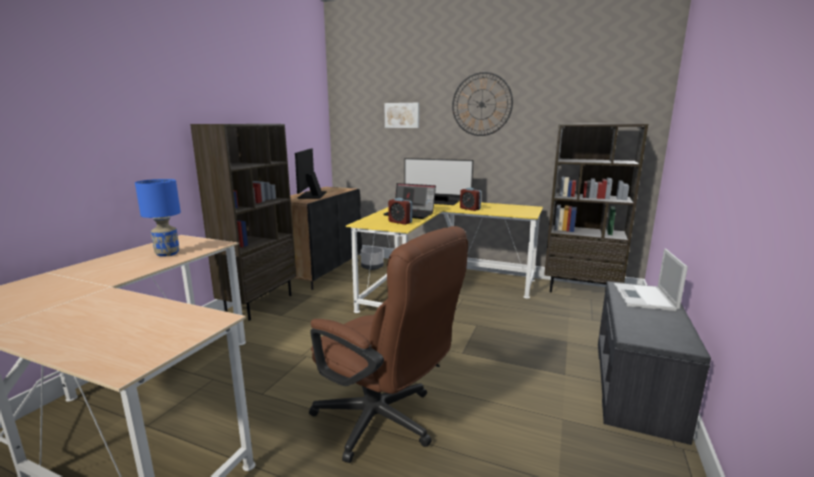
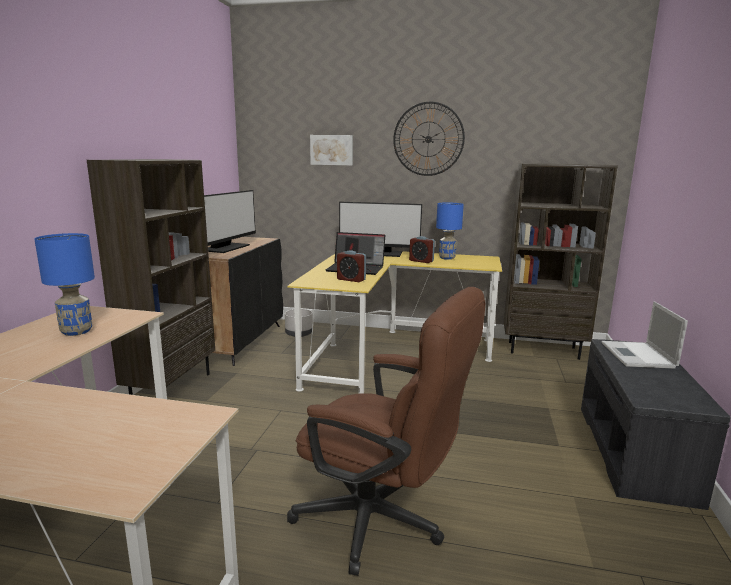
camera: 10 degrees left, 0 degrees up
(311, 195) = (226, 248): monitor -> monitor turned 150 degrees counterclockwise
(494, 207) = (447, 258): none -> blue table lamp

